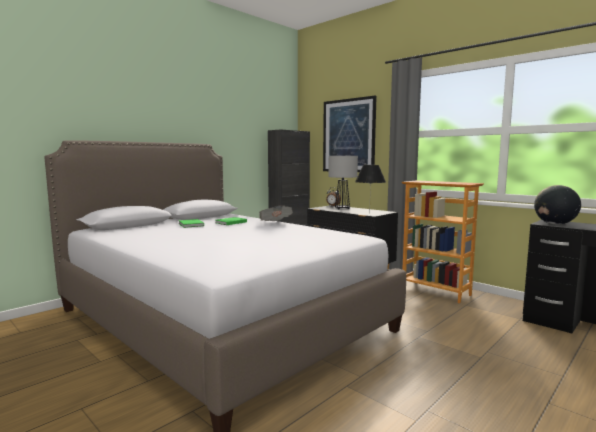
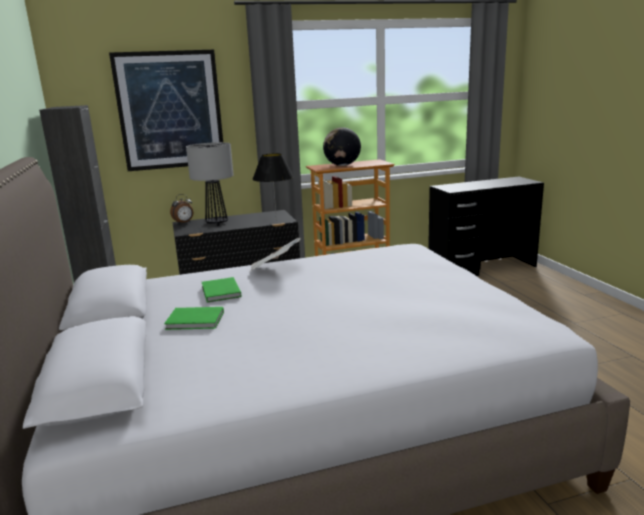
camera: 60 degrees left, 10 degrees up
(555, 224) = (457, 188): globe -> globe (342, 165)

